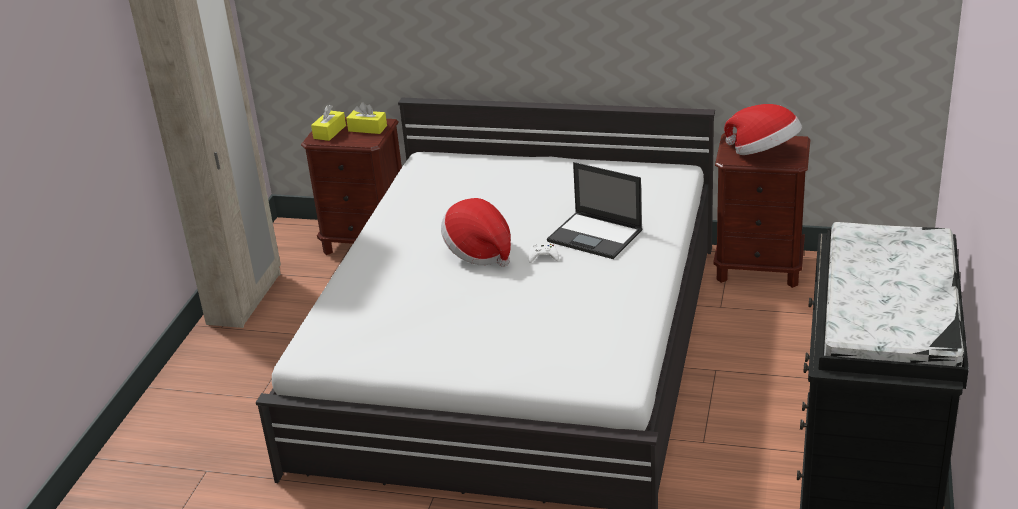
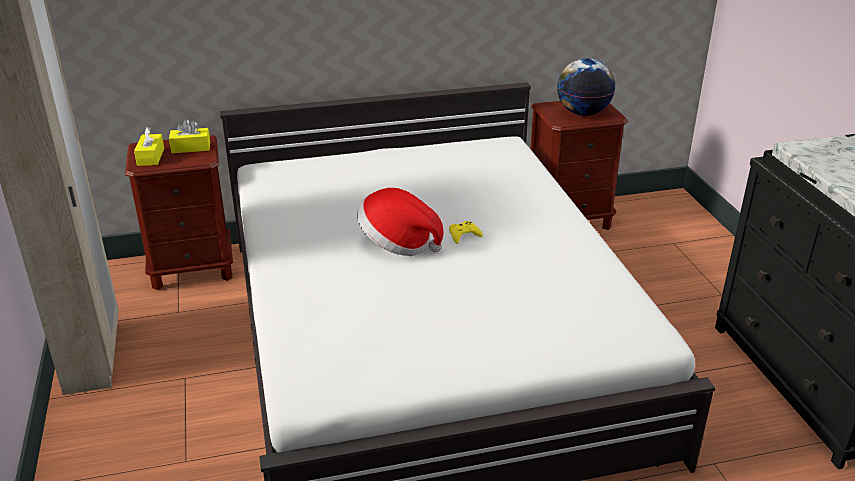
camera: 30 degrees left, 0 degrees up
(543, 256) = (463, 235): white game controller -> yellow game controller
(596, 236) = (493, 208): laptop -> none
(764, 152) = (583, 113): hat -> globe

